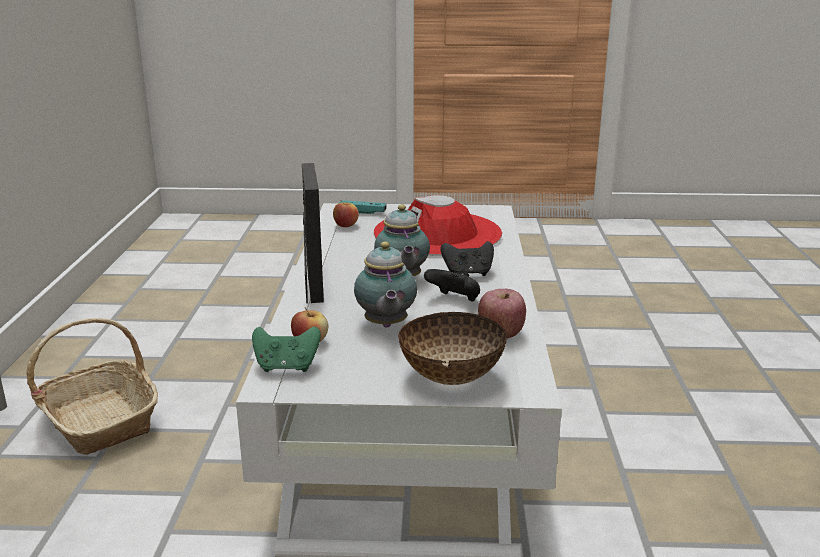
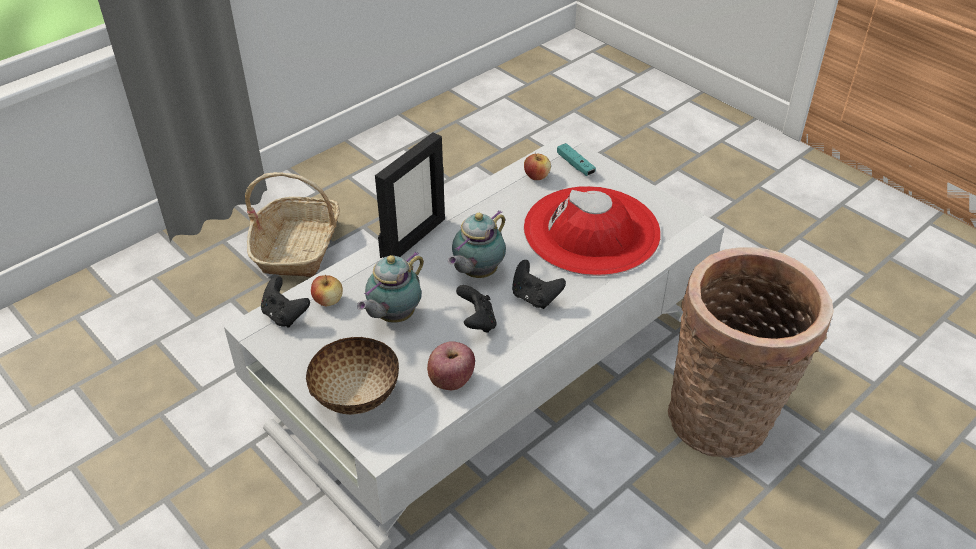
camera: 45 degrees right, 20 degrees up
(287, 367) = (285, 315): green game controller -> black game controller
(597, 350) = (725, 420): none -> basket

